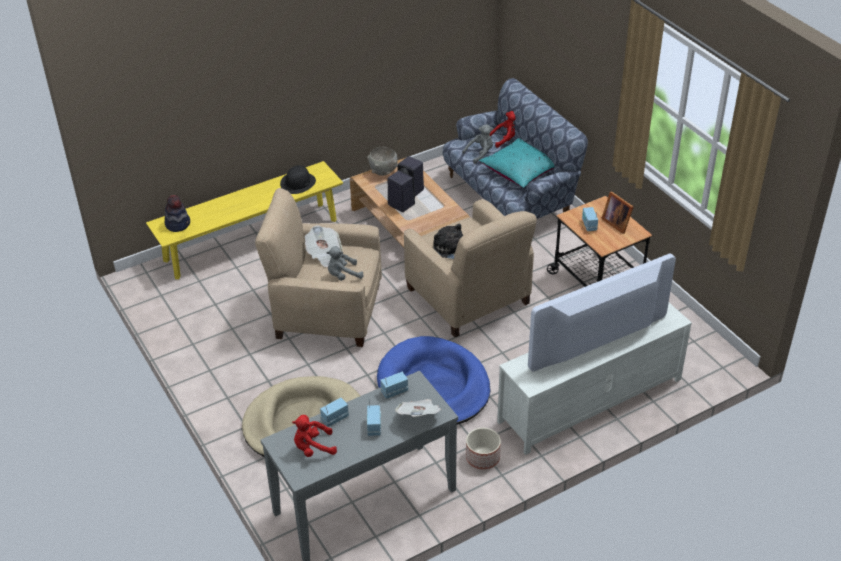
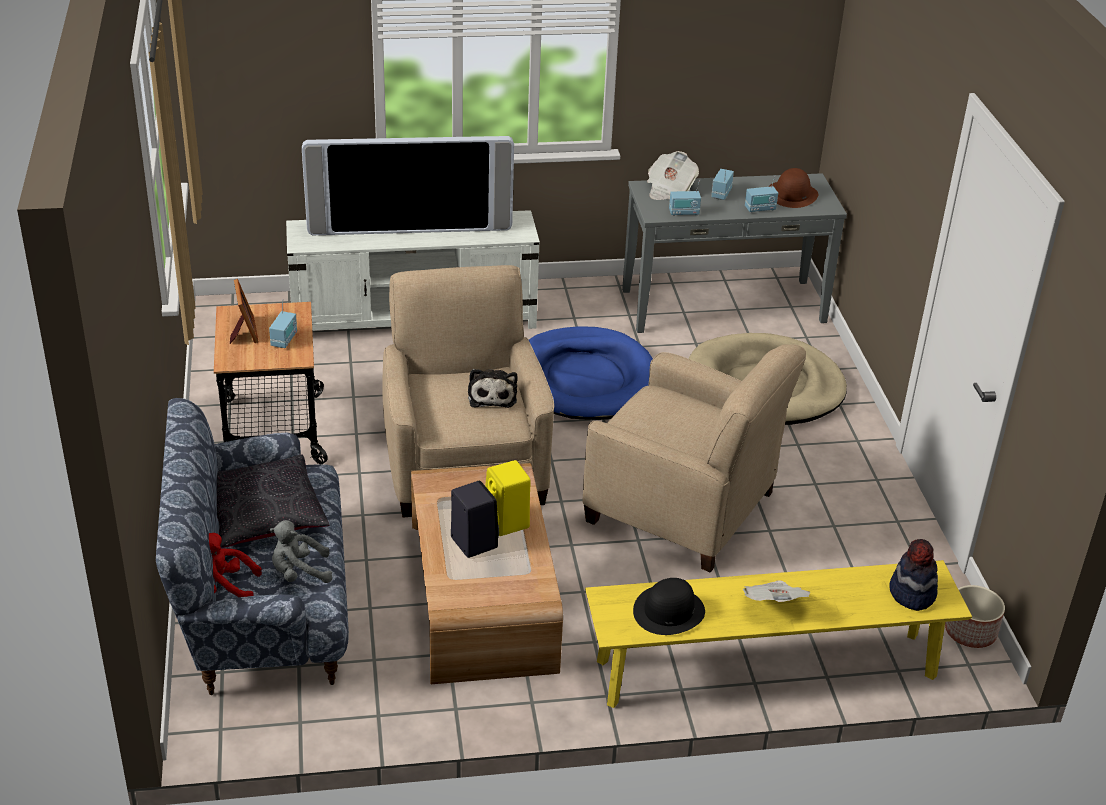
camera: 160 degrees left, 5 degrees down
(313, 448) = (792, 194): red plush toy -> brown hat
(324, 254) = (683, 439): newspaper -> newspaper (773, 605)
(343, 275) = (668, 406): grey plush toy -> none
(383, 172) = (497, 595): grey bowl -> none
(400, 204) = (507, 522): black speaker -> yellow speaker
(482, 458) = (576, 304): planter -> planter (970, 631)
(520, 171) = (264, 515): turquoise pillow -> black pillow

